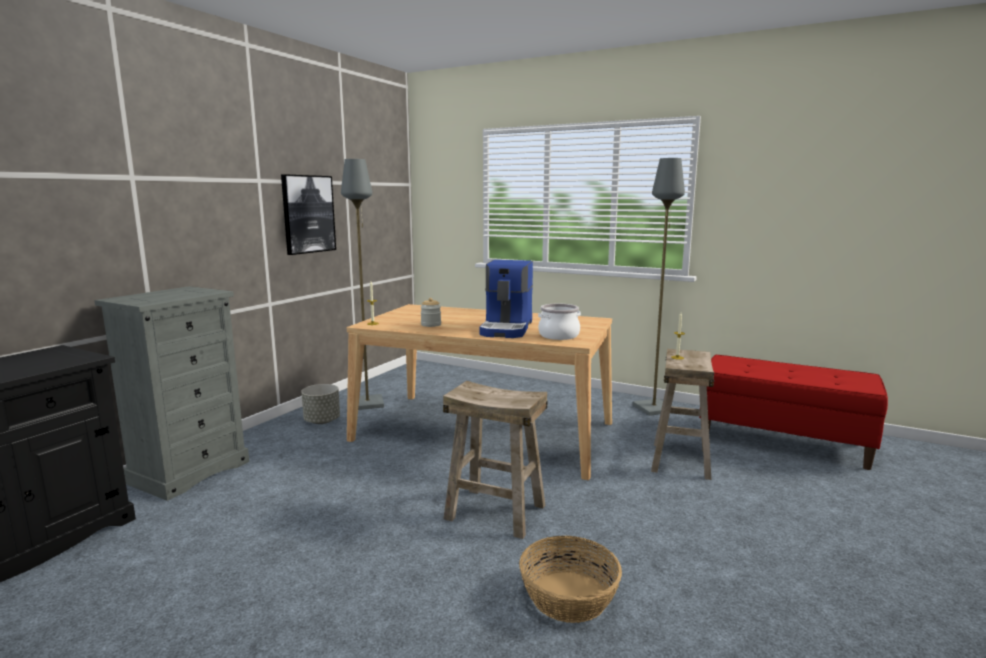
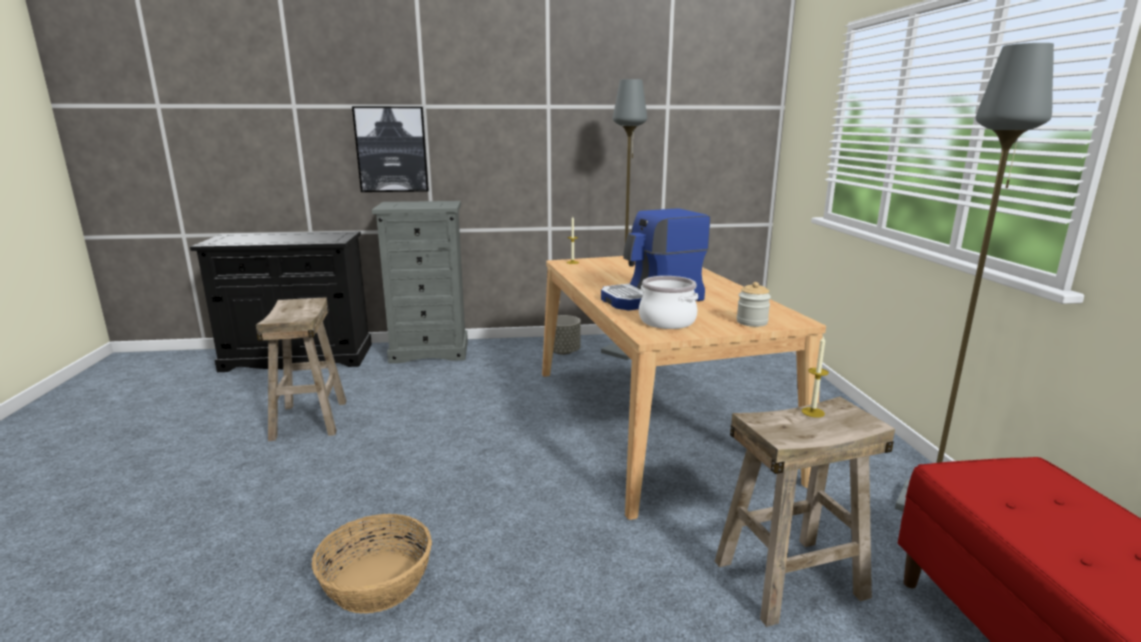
camera: 55 degrees right, 5 degrees up
(308, 214) = (605, 141): picture -> picture (392, 149)
(431, 325) = (607, 275): jar -> jar (752, 322)
(494, 512) = (494, 486): beige stool -> beige stool (309, 419)

